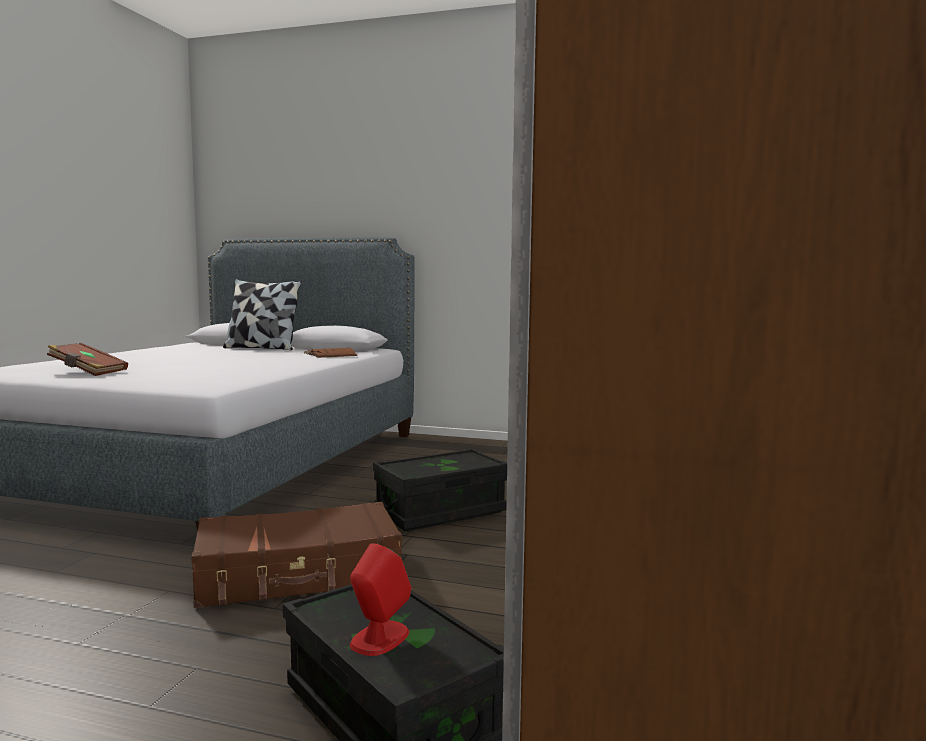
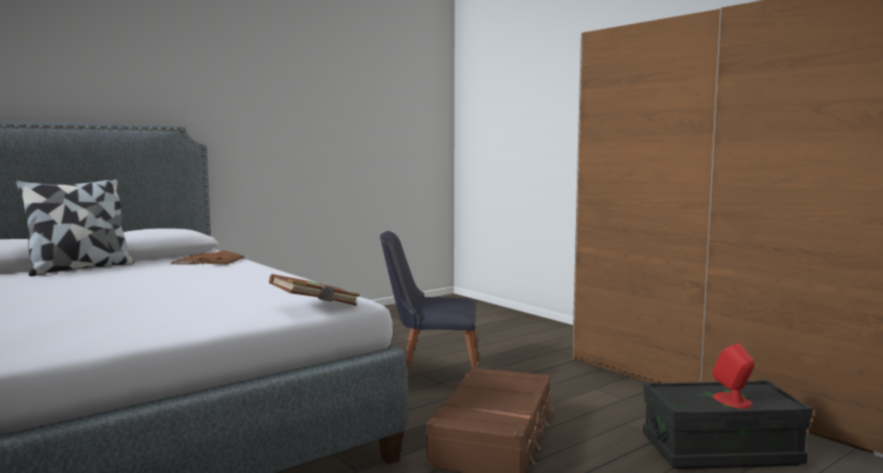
camera: 55 degrees left, 0 degrees up
(88, 372) = (124, 324): brown book -> brown book (315, 306)
(440, 512) = (431, 374): black storage box -> black chair

